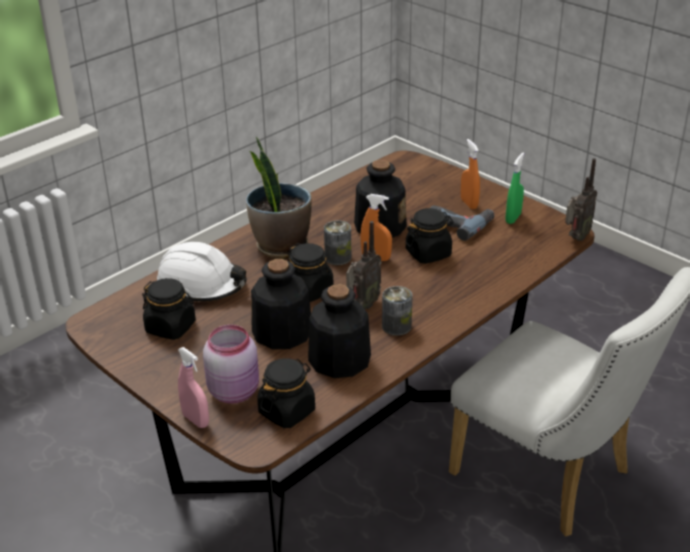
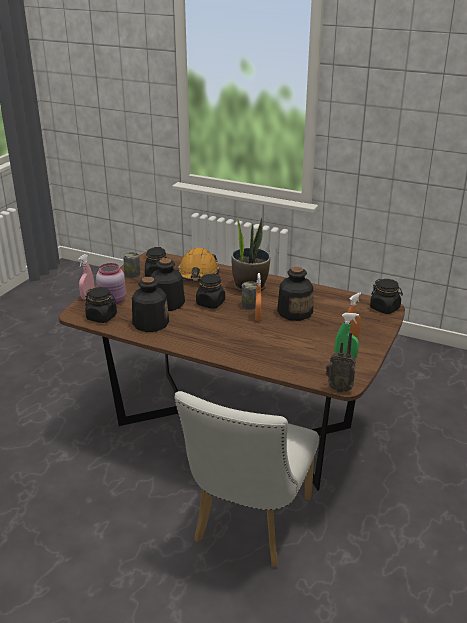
camera: 70 degrees right, 5 degrees down
(202, 285) = (198, 274): white hard hat -> orange hard hat
(362, 305) = (205, 321): radio -> none
(396, 326) = (190, 335): can -> can (132, 274)
(428, 253) = (275, 333): black jar -> black jar (385, 308)
(460, 222) = (322, 339): power drill -> none

